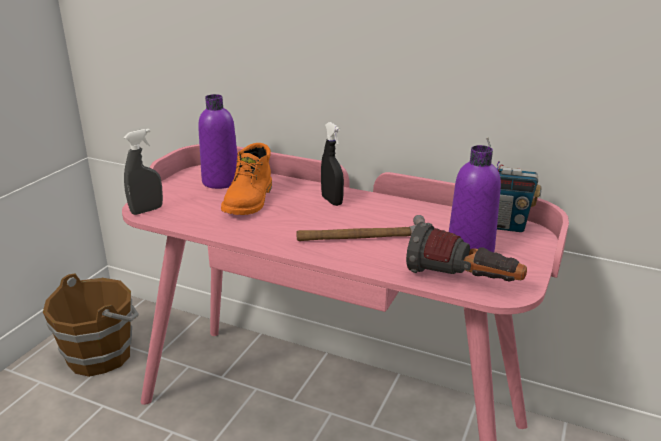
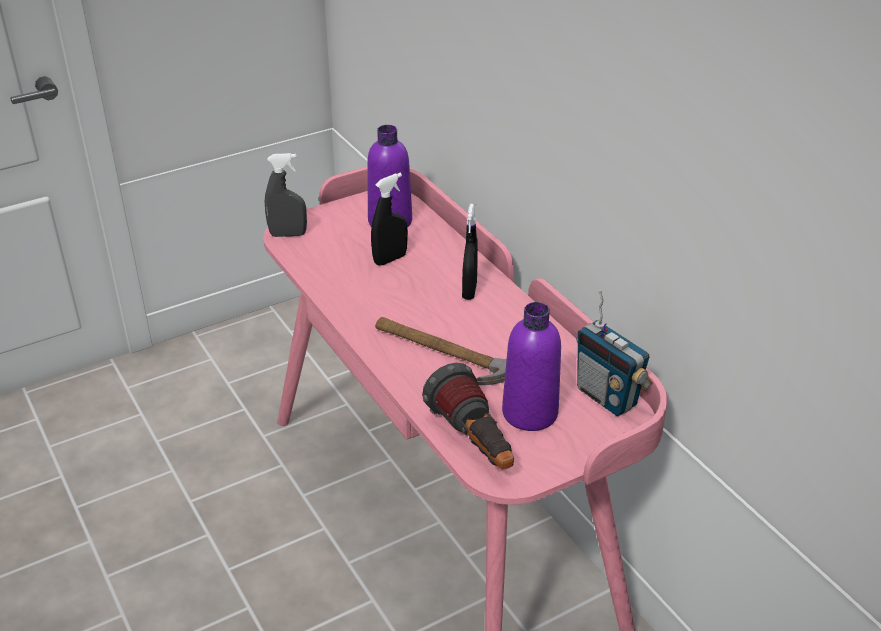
camera: 35 degrees right, 10 degrees up
(101, 355) = (280, 354): brown bucket -> none
(250, 201) = (390, 259): orange boot -> black spray bottle

